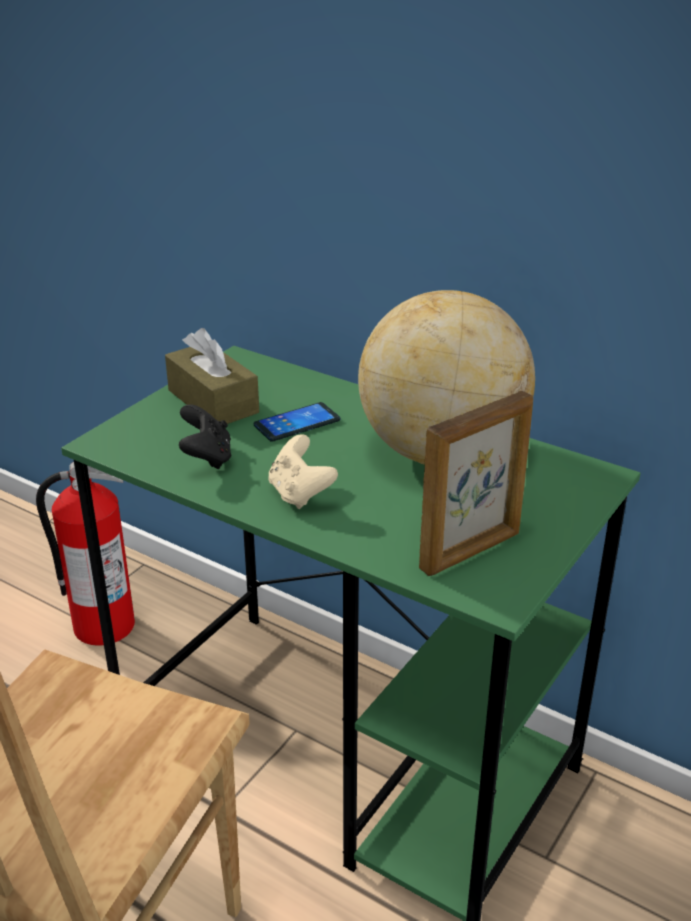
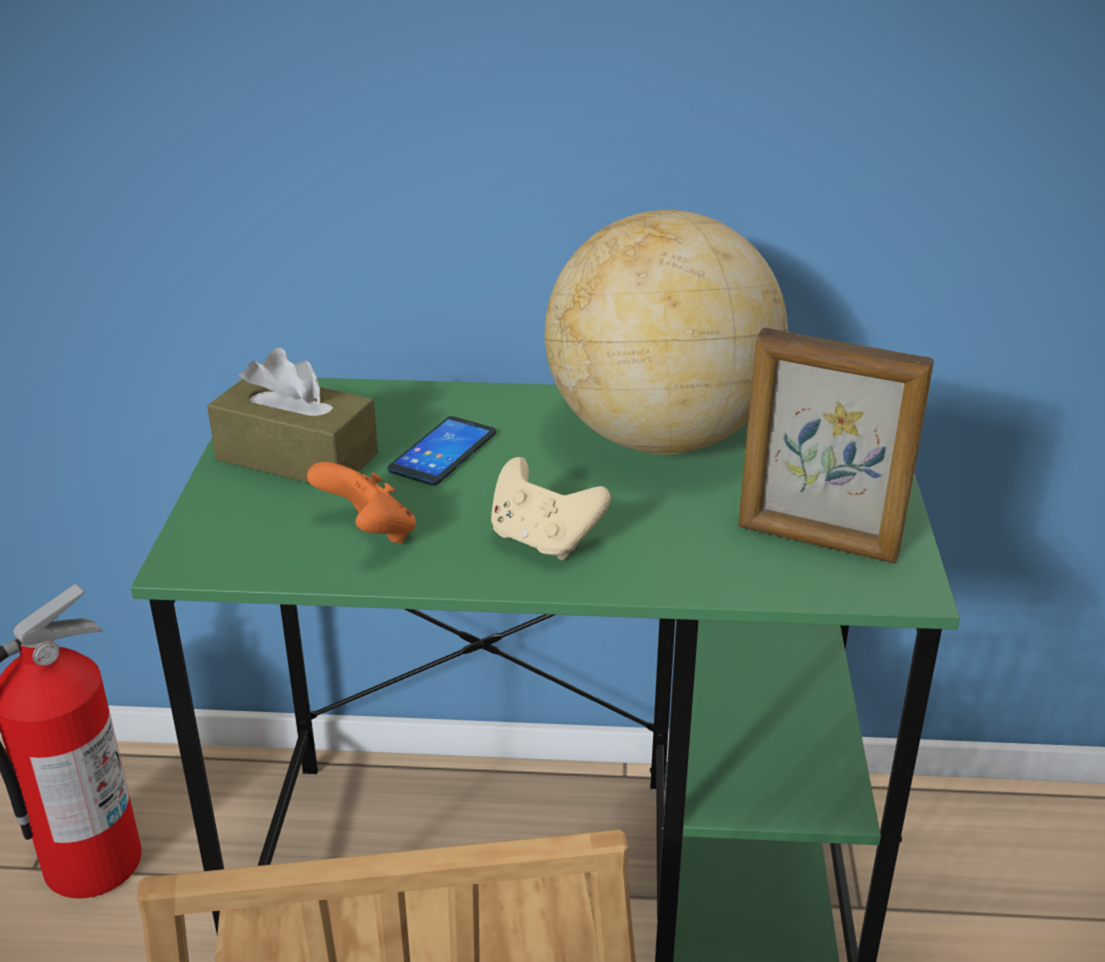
camera: 30 degrees left, 0 degrees up
(207, 458) = (369, 533): black game controller -> orange game controller
(471, 552) = (817, 541): picture frame -> picture frame turned 90 degrees clockwise

